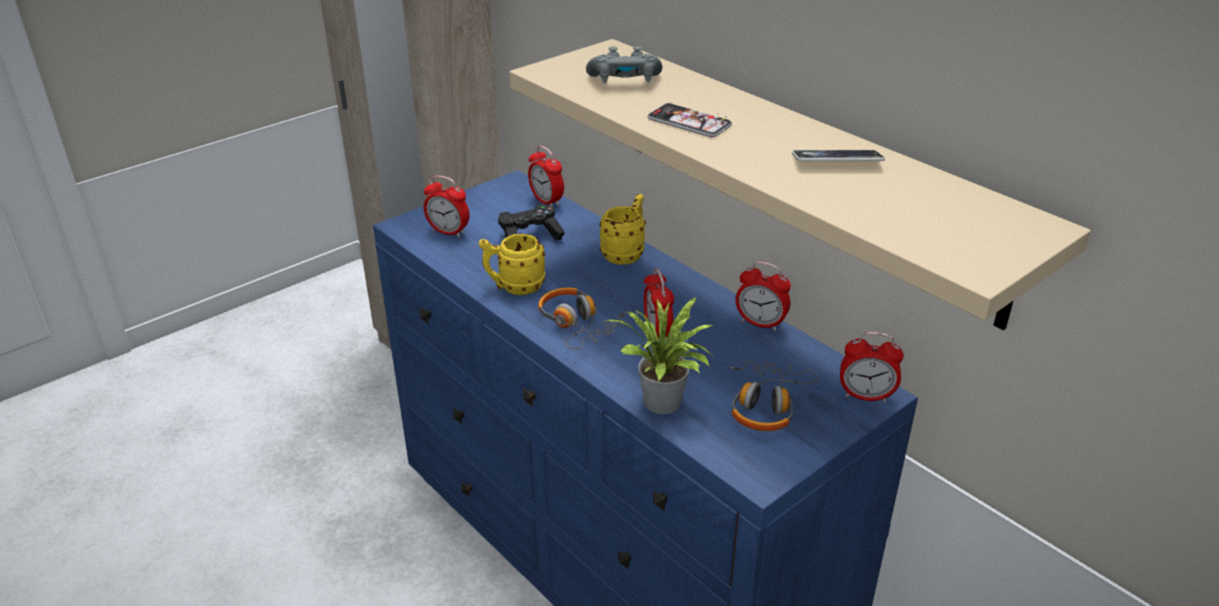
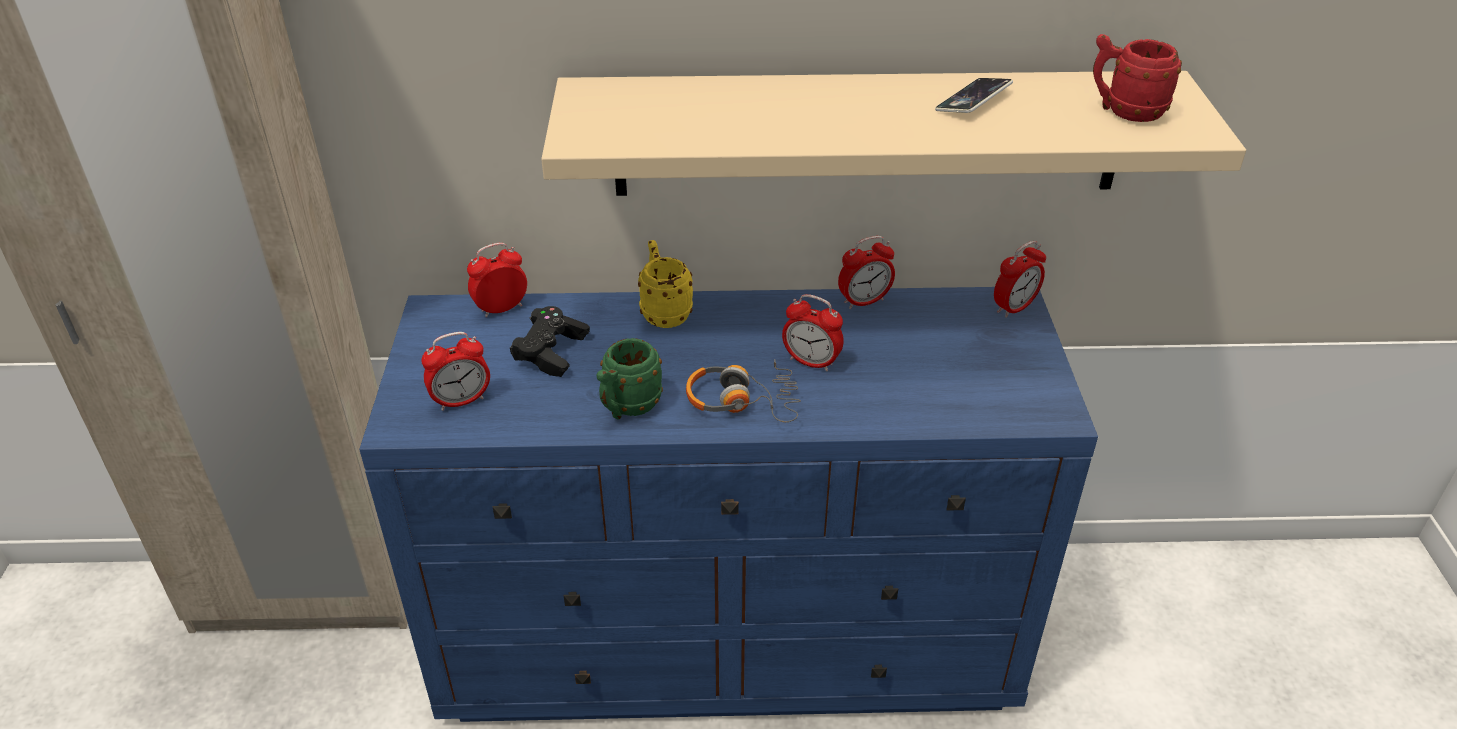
camera: 50 degrees left, 5 degrees up
(514, 287) = (627, 408): yellow mug -> green mug
(546, 201) = (501, 309): alarm clock -> alarm clock turned 150 degrees clockwise
(625, 82) = (674, 114): grey game controller -> none
(663, 405) = (918, 415): potted plant -> none
(689, 122) = (810, 124): phone -> none
(766, 404) = (974, 360): headphones -> none
(945, 223) = (1124, 111): none -> red mug

